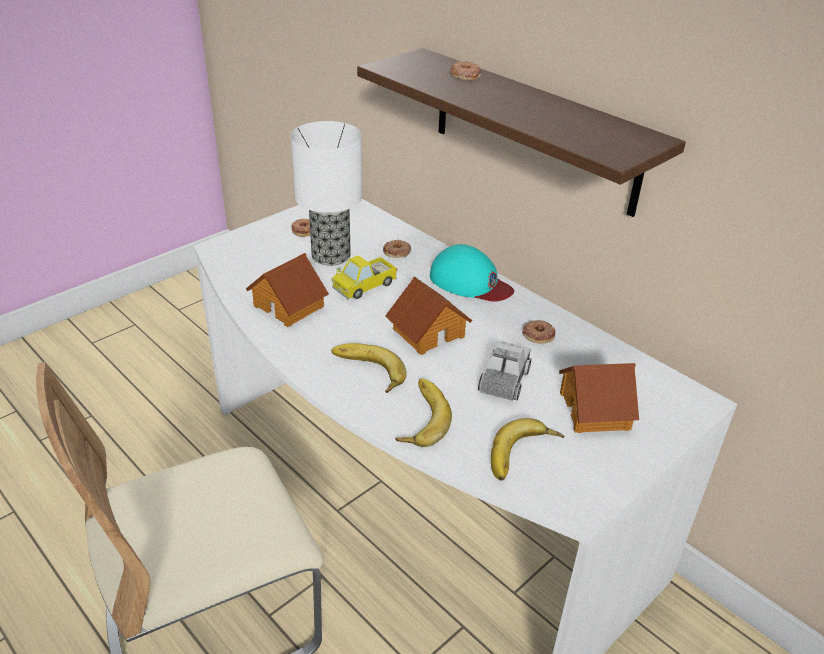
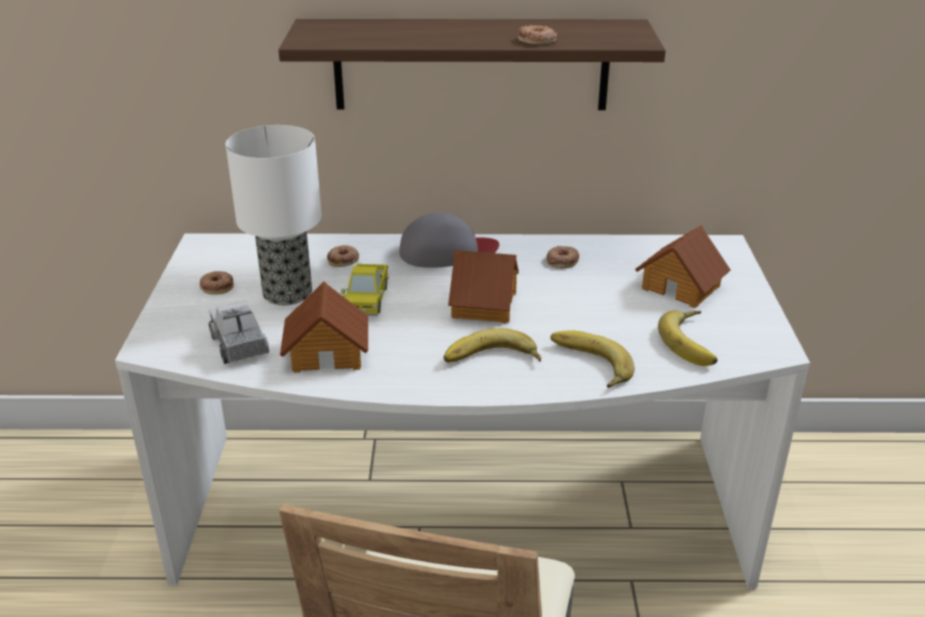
camera: 45 degrees left, 5 degrees down
(465, 75) = (392, 27): donut -> donut (536, 40)
(470, 282) = (447, 251): turquoise cap -> grey cap
(503, 381) = (597, 304): toy truck -> toy truck (240, 345)

